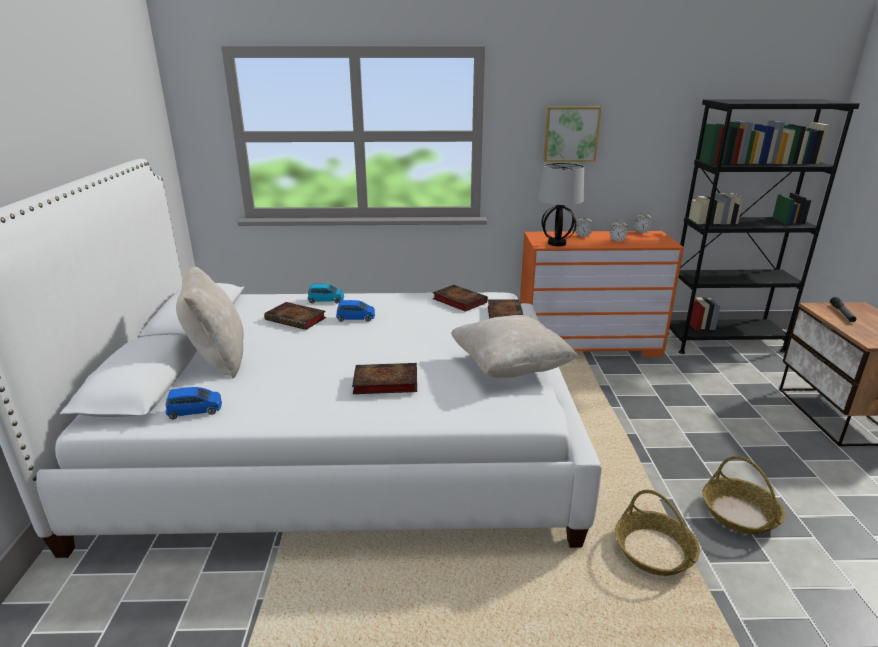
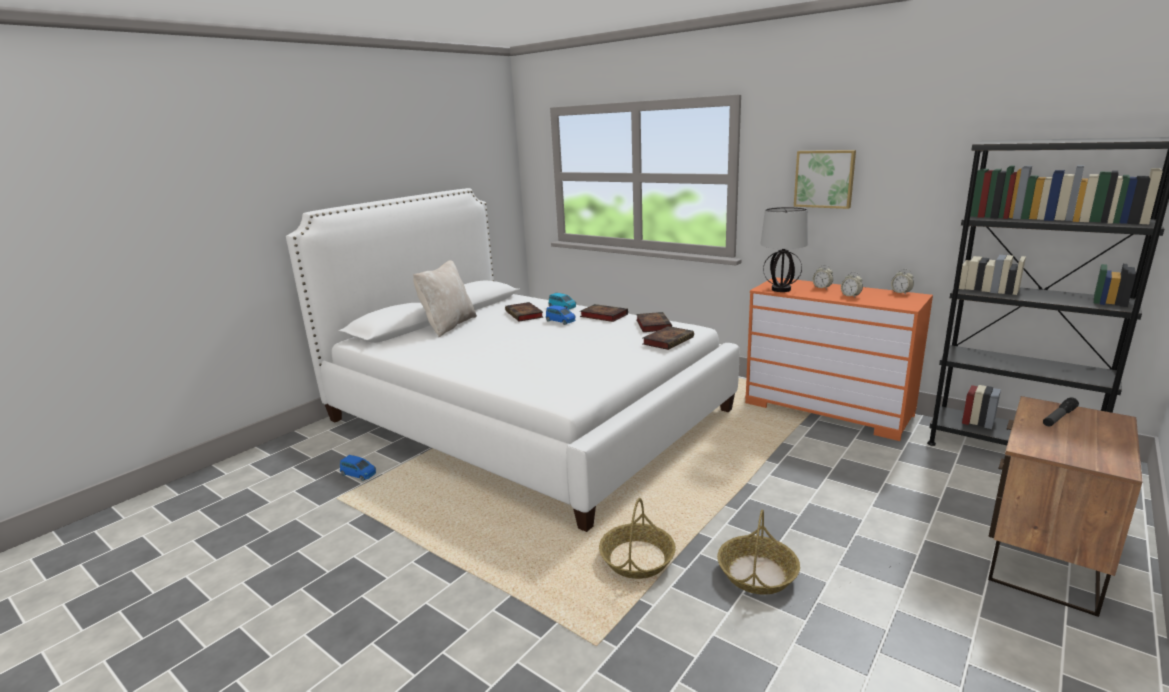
camera: 40 degrees right, 5 degrees down
(195, 411) = (397, 347): blue toy car -> blue toy car (358, 474)
(384, 383) = (506, 358): book -> book (602, 316)
(510, 368) = (602, 372): beige pillow -> none

